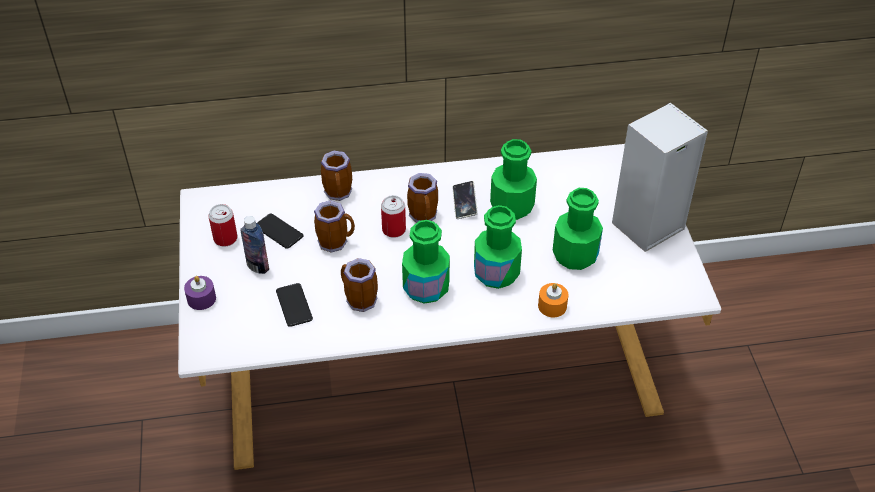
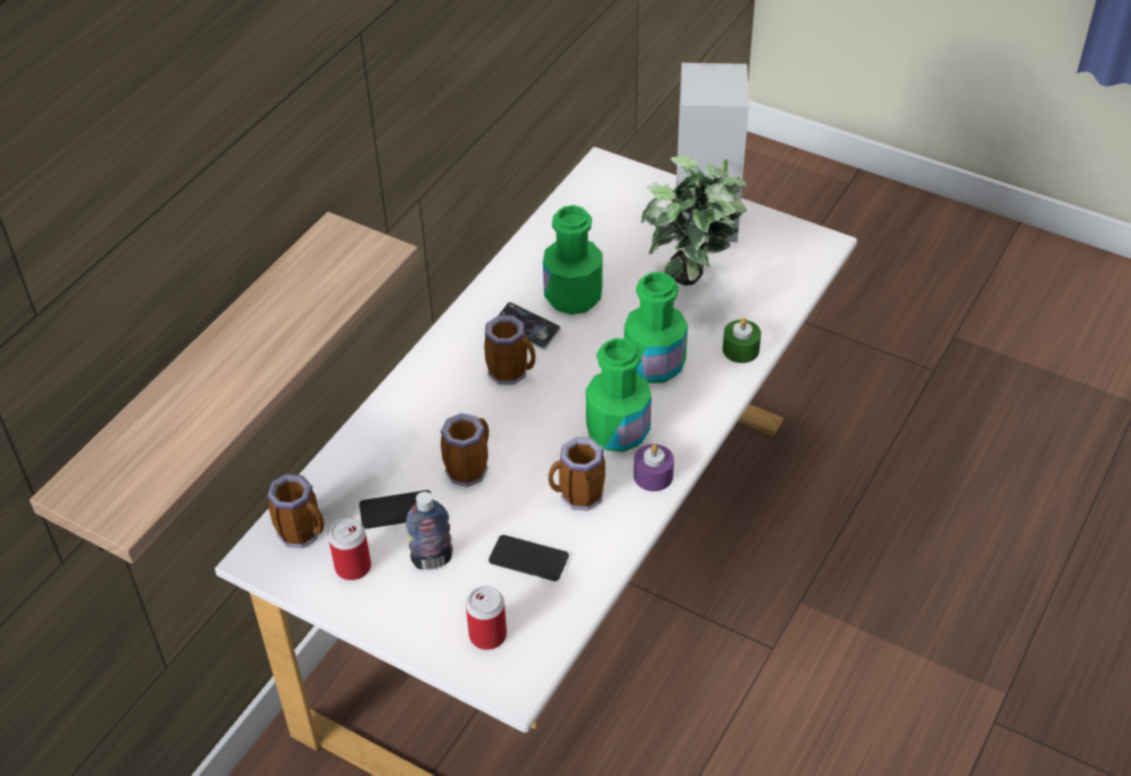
camera: 50 degrees left, 0 degrees up
(200, 79) = (203, 387): none -> shelf
(201, 299) = (428, 642): purple candle -> purple candle (653, 476)
(339, 193) = (396, 423): mug -> mug (304, 533)
(394, 230) = (504, 409): can -> can (488, 635)
(552, 306) = (740, 349): orange candle -> green candle
(575, 255) = (690, 292): green bottle -> potted plant

